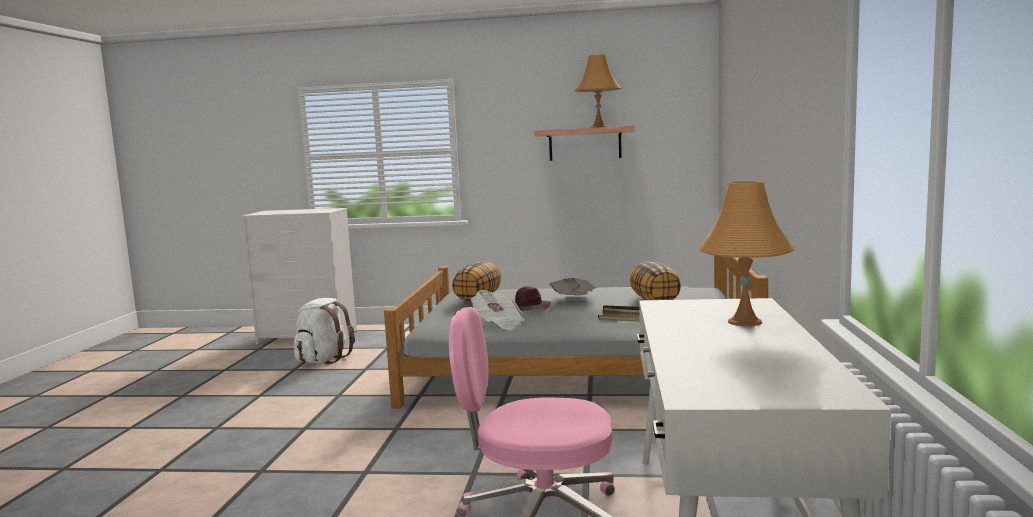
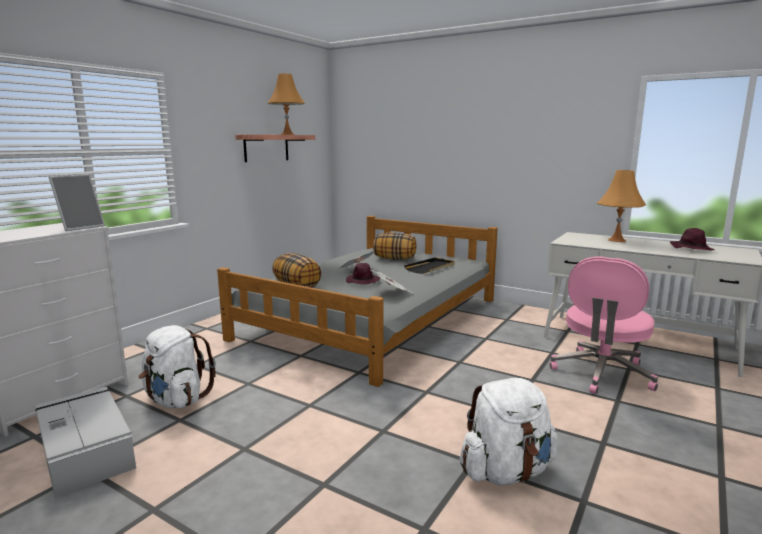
camera: 65 degrees left, 5 degrees up
(245, 363) = (86, 450): none -> grey storage box
(247, 487) = (506, 472): none -> white backpack
(320, 211) = (80, 227): none -> picture frame
(756, 361) = (691, 249): none -> purple hat

